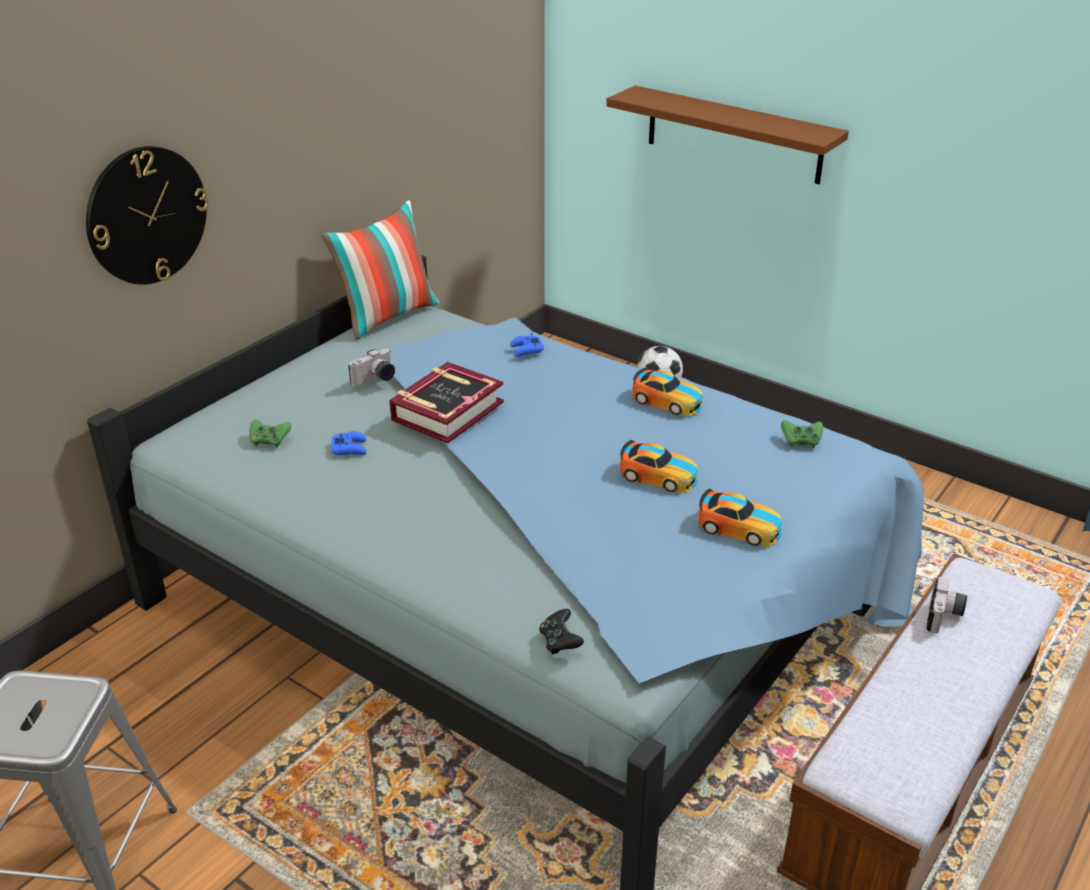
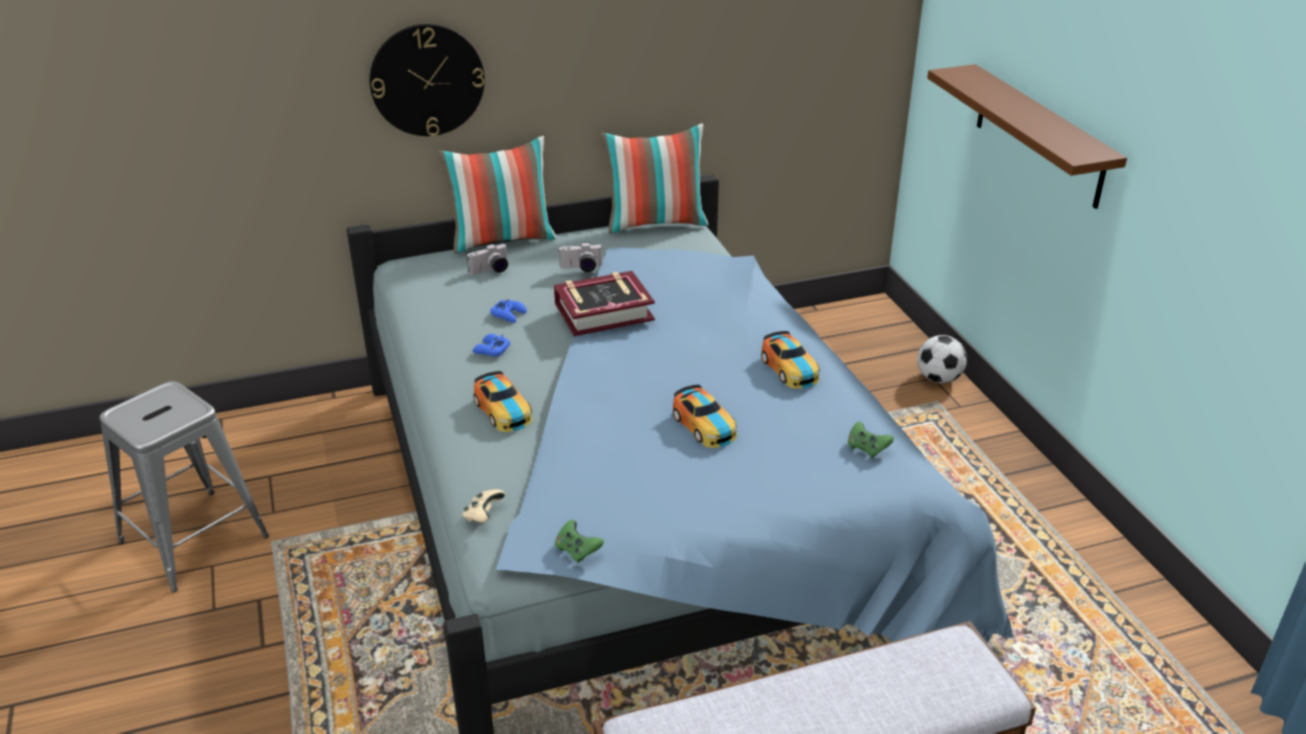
camera: 35 degrees right, 0 degrees up
(251, 380) = (502, 240): none -> pillow
(269, 441) = (462, 289): green game controller -> green game controller (577, 550)
(526, 350) = (726, 285): blue game controller -> blue game controller (491, 350)
(560, 642) = (483, 515): black game controller -> beige game controller
(739, 527) = (718, 493): toy car -> toy car (503, 411)
(944, 616) = (879, 665): camera -> camera (491, 271)

